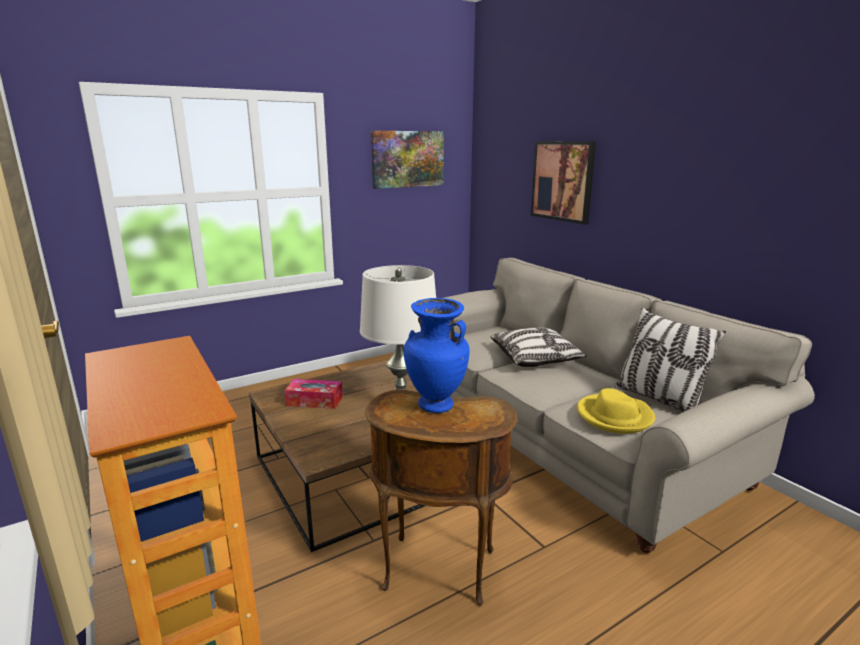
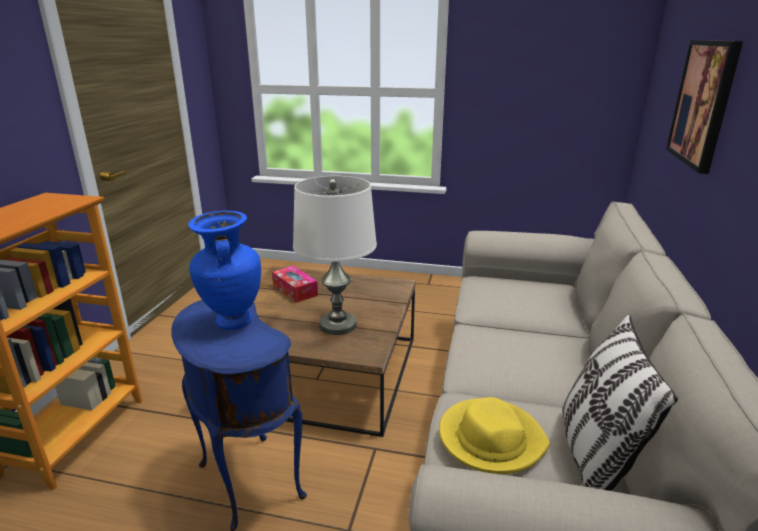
camera: 45 degrees right, 5 degrees up
(407, 159) = (549, 61): picture -> none
(438, 572) = (247, 482): brown side table -> blue side table
(535, 359) = (539, 336): pillow -> none

